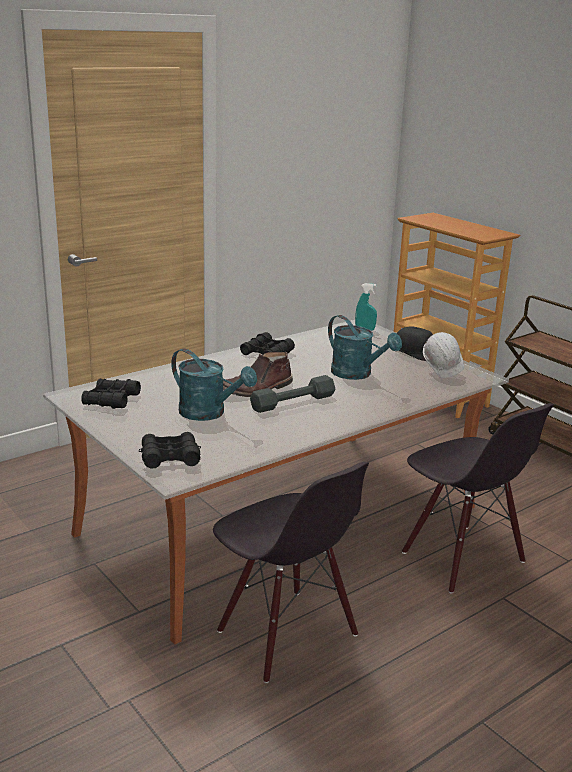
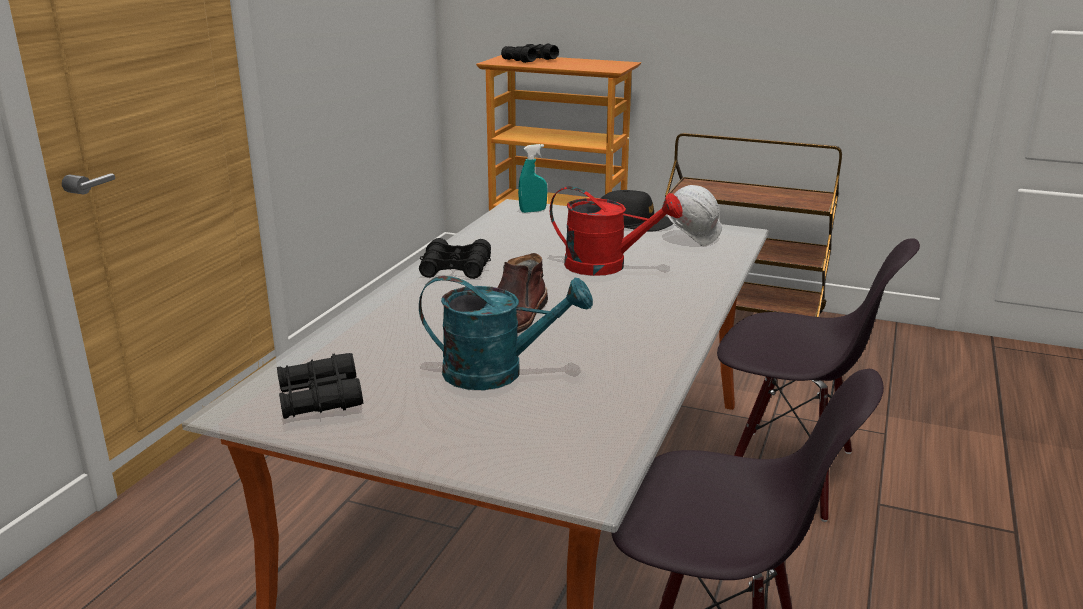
camera: 30 degrees left, 0 degrees up
(170, 457) = (538, 459): black binoculars -> black binoculars (529, 60)
(293, 402) = (585, 323): grey dumbbell -> none
(357, 374) = (606, 266): turquoise watering can -> red watering can

